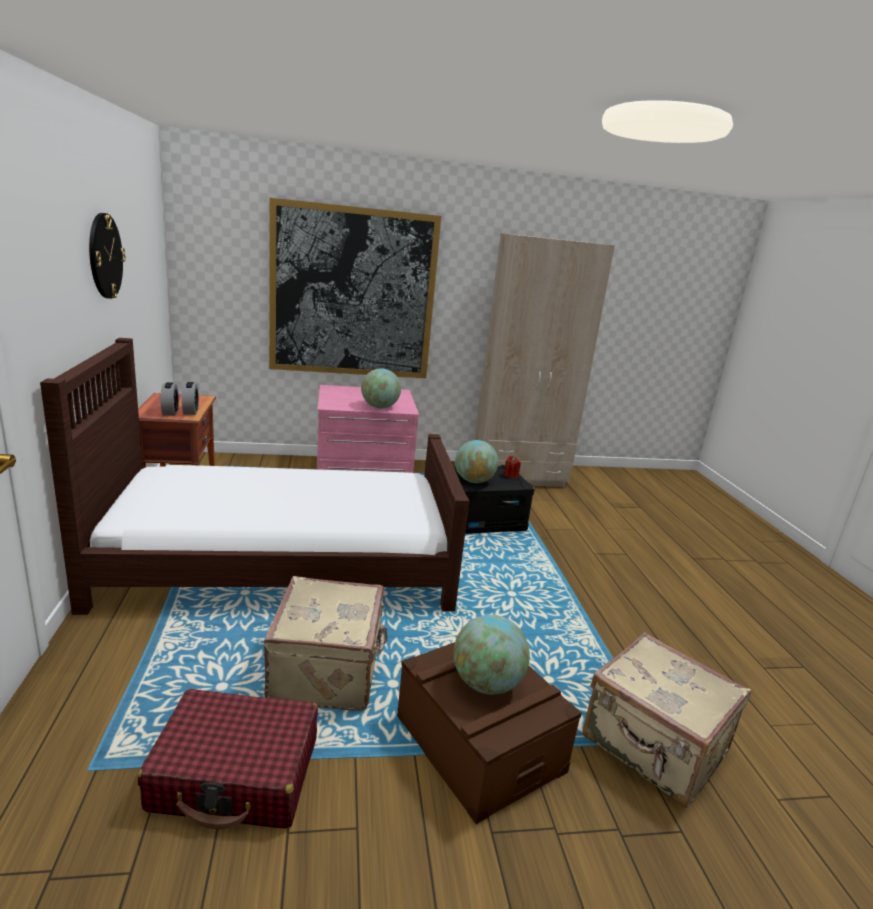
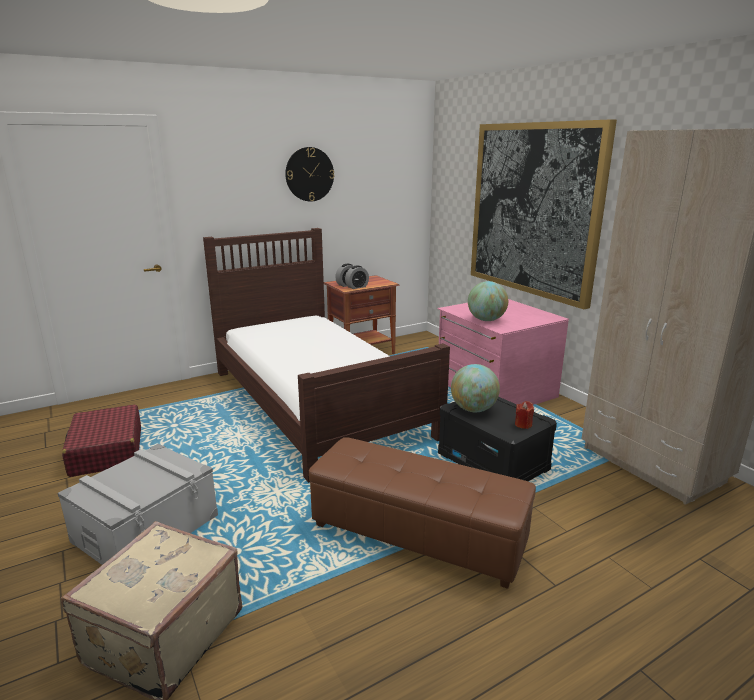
camera: 70 degrees right, 0 degrees up
(328, 671) = (203, 452): beige suitcase -> none
(478, 743) = (146, 528): brown storage box -> grey storage box
(486, 683) = (139, 478): globe -> none
(558, 581) = (418, 534): none -> brown ottoman

